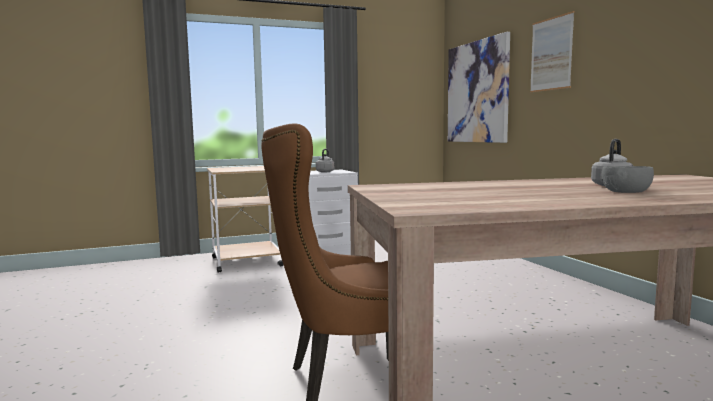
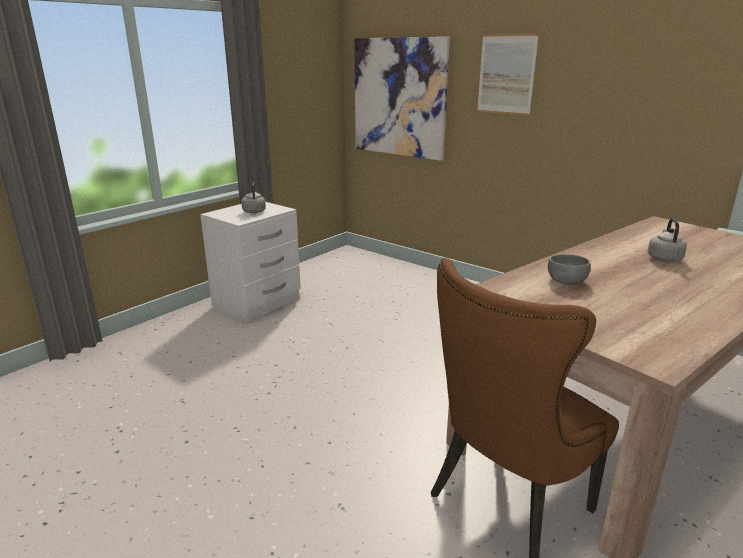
camera: 30 degrees left, 15 degrees up
(248, 261) = (184, 341): beige cart -> none
(626, 192) = (702, 276): grey bowl -> grey bowl (567, 280)

